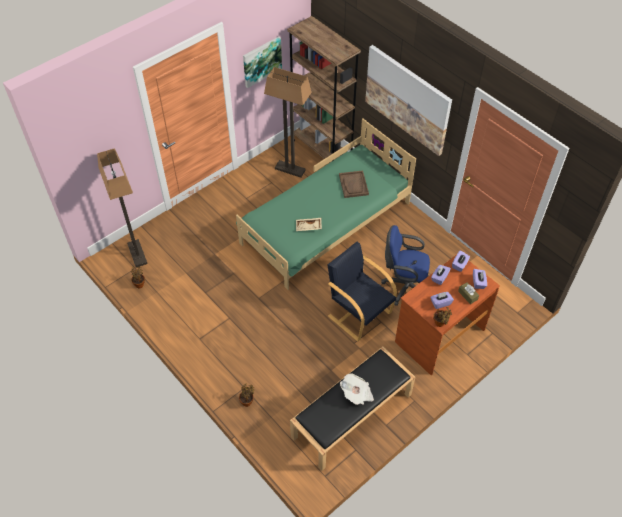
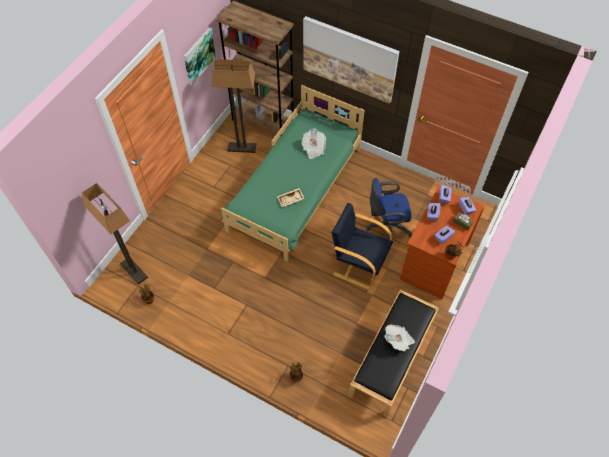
camera: 20 degrees left, 5 degrees up
(353, 185) = (313, 148): brown tray -> newspaper

